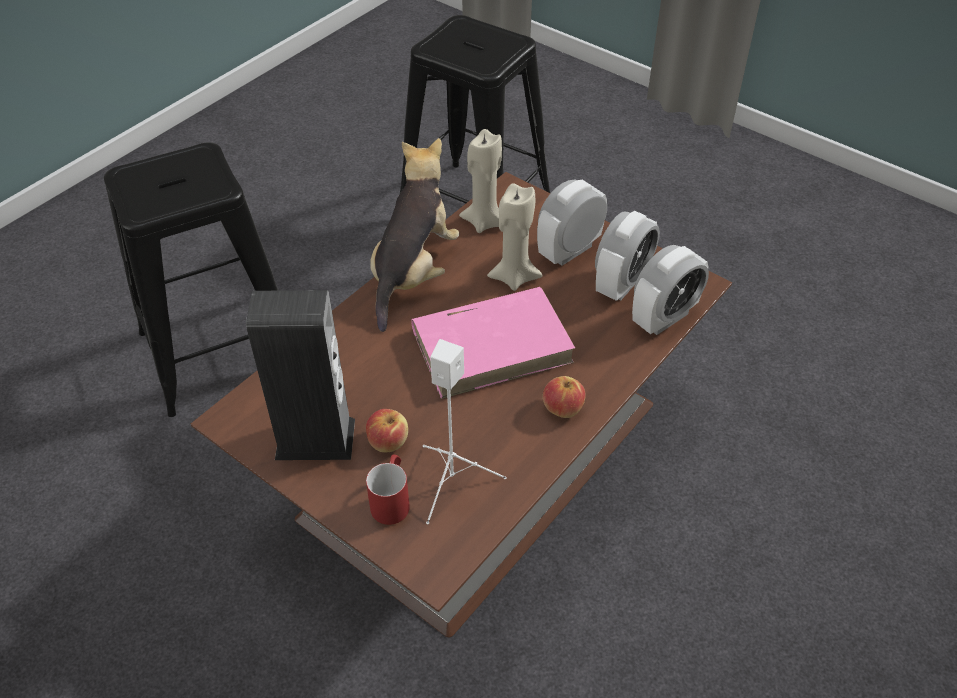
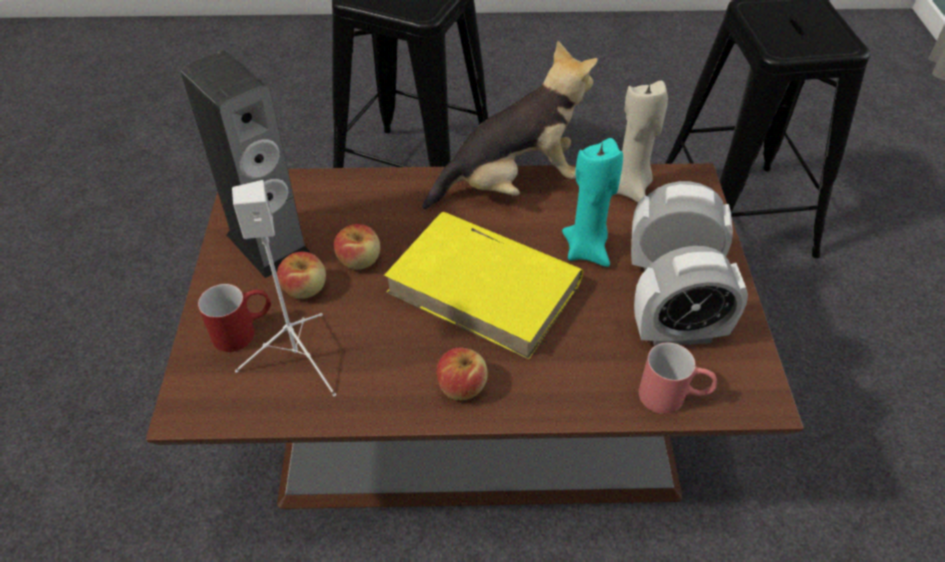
camera: 50 degrees right, 0 degrees up
(394, 395) = (360, 260): none -> apple
(493, 345) = (486, 288): pink book -> yellow book
(514, 277) = (587, 250): beige candle -> turquoise candle
(664, 318) = (673, 397): alarm clock -> red mug

